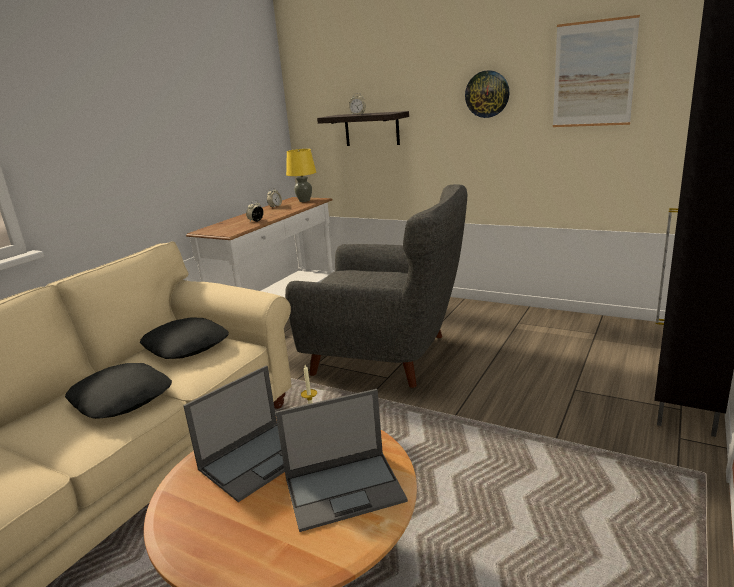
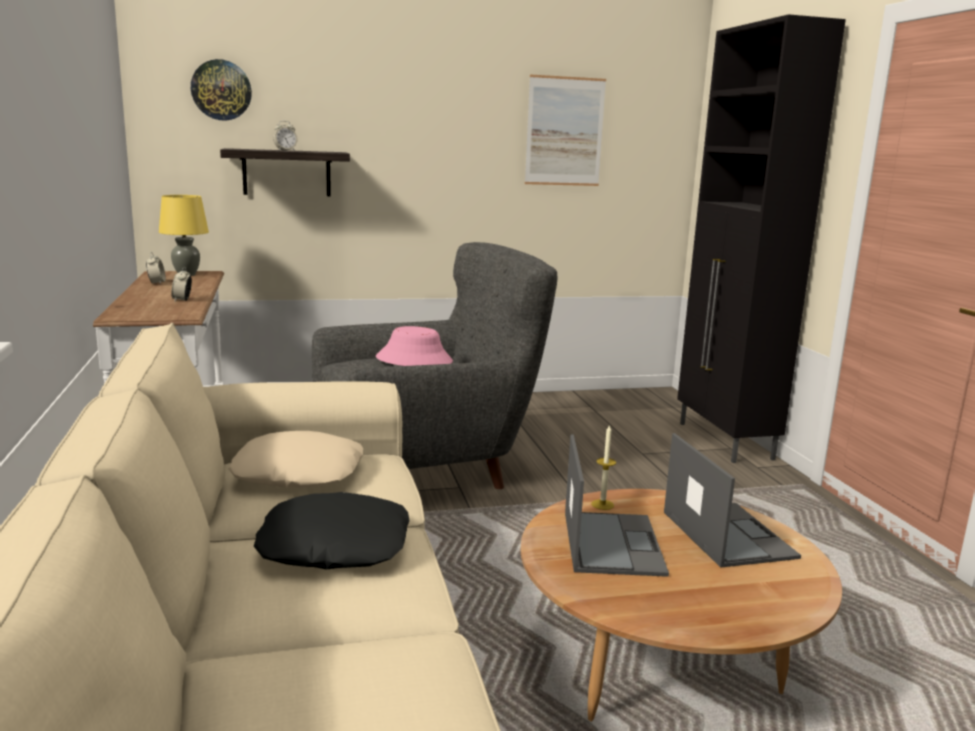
camera: 45 degrees left, 5 degrees down
(187, 346) = (299, 472): black pillow -> beige pillow
(345, 489) = (726, 534): laptop -> laptop turned 45 degrees counterclockwise
(377, 276) = (414, 360): none -> pink hat
(487, 94) = (451, 141): wall clock -> wall clock (221, 90)

